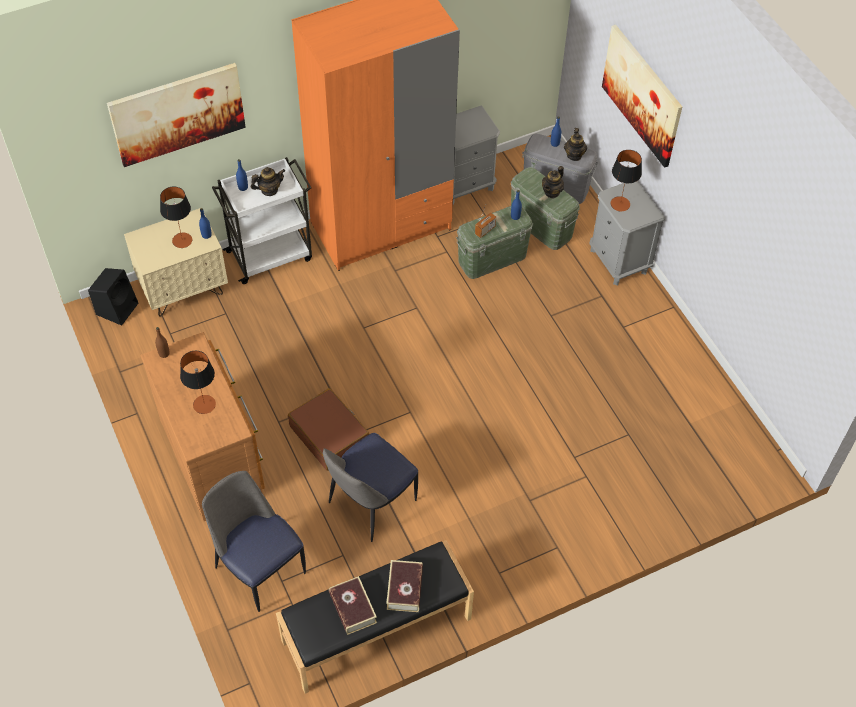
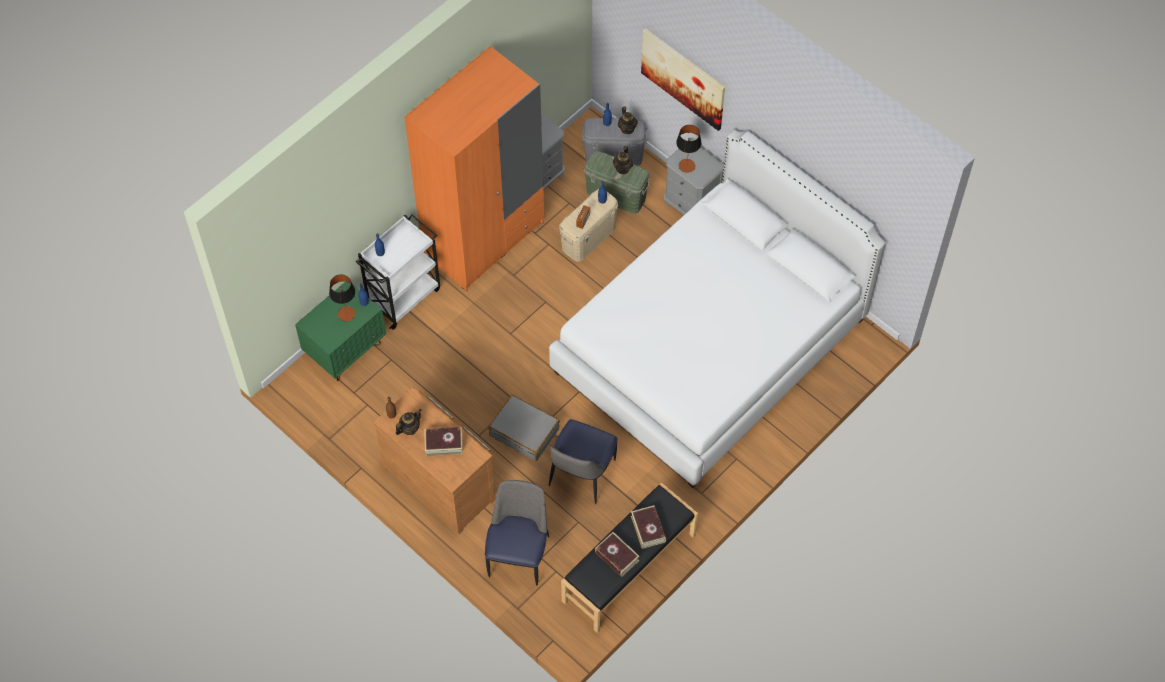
camera: 20 degrees left, 5 degrees up
(117, 308) = (298, 385): black speaker -> none
(177, 113) = (330, 218): picture -> none
(184, 289) = (346, 350): beige nightstand -> green nightstand
(204, 404) = (444, 443): table lamp -> book
(259, 567) = (519, 554): chair -> chair turned 75 degrees clockwise
(269, 190) = (403, 248): teapot -> teapot (409, 428)
(329, 435) = (524, 432): brown suitcase -> grey suitcase
(492, 258) = (588, 237): green storage box -> beige storage box
(578, 411) = (709, 345): none -> white bed

